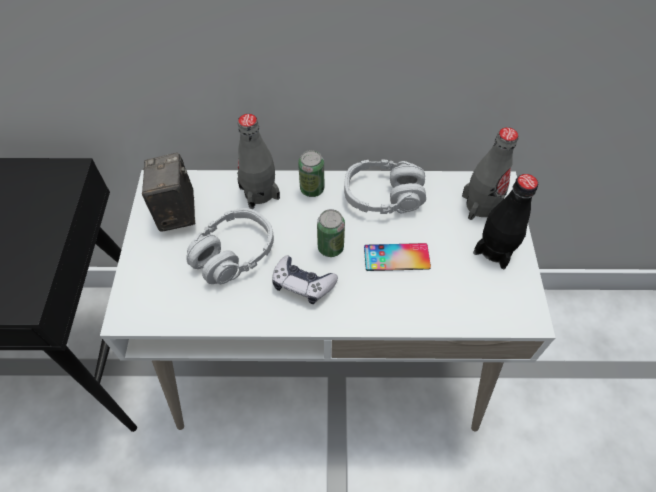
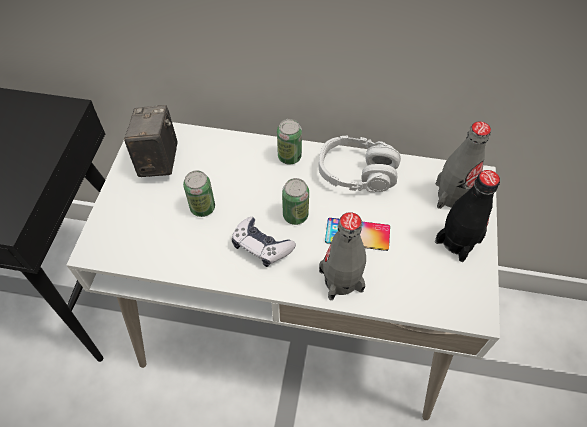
camera: 10 degrees right, 0 degrees up
(233, 254) = (202, 208): grey headphones -> can
(259, 192) = (238, 153): grey bottle -> grey bottle (341, 280)

